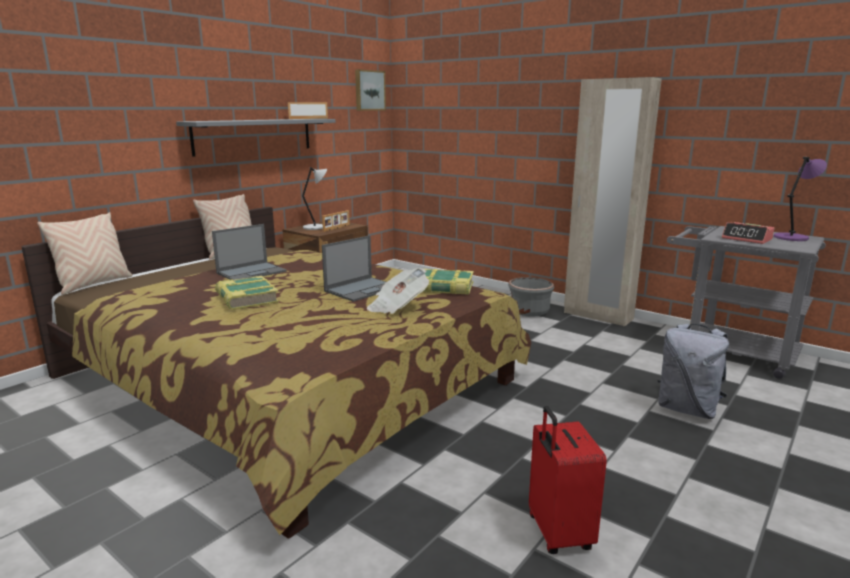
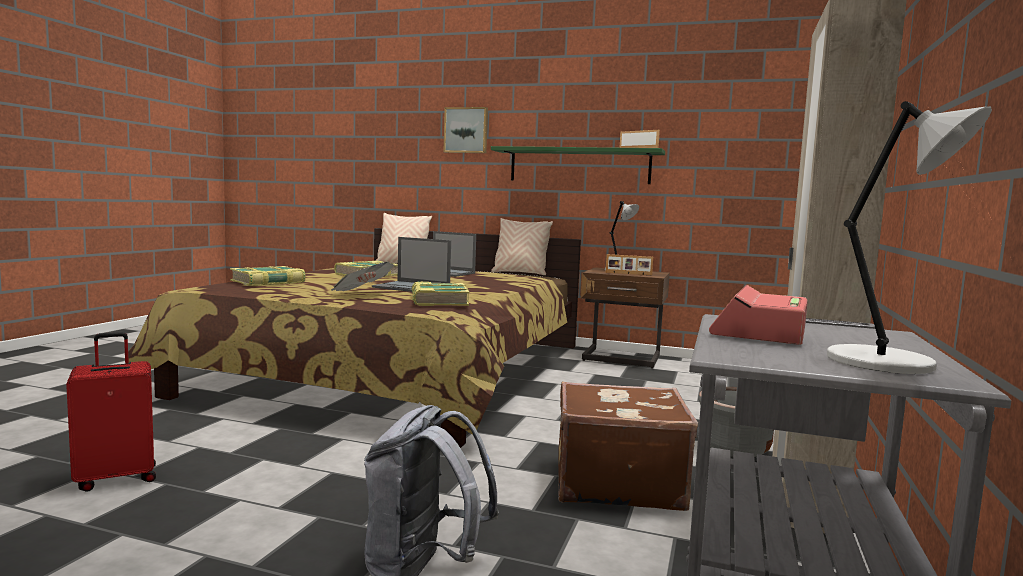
camera: 70 degrees right, 10 degrees down
(254, 136) = (579, 166): grey shelf -> green shelf
(279, 341) = (268, 282): none -> book
(369, 90) = (768, 117): picture -> picture (466, 130)
(576, 347) = (616, 483): none -> brown suitcase
(792, 237) = (886, 363): purple table lamp -> grey table lamp

